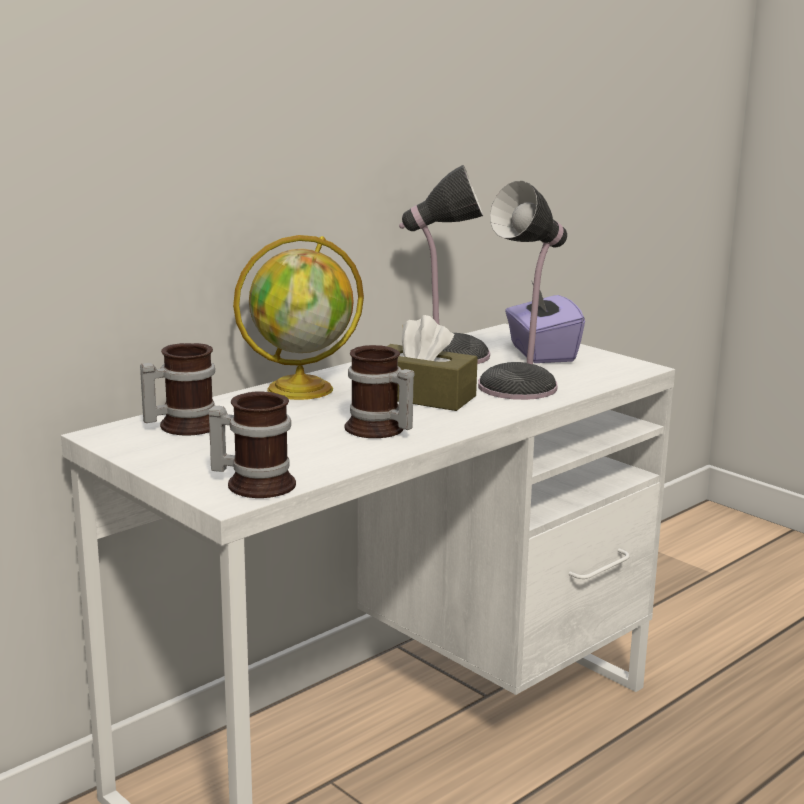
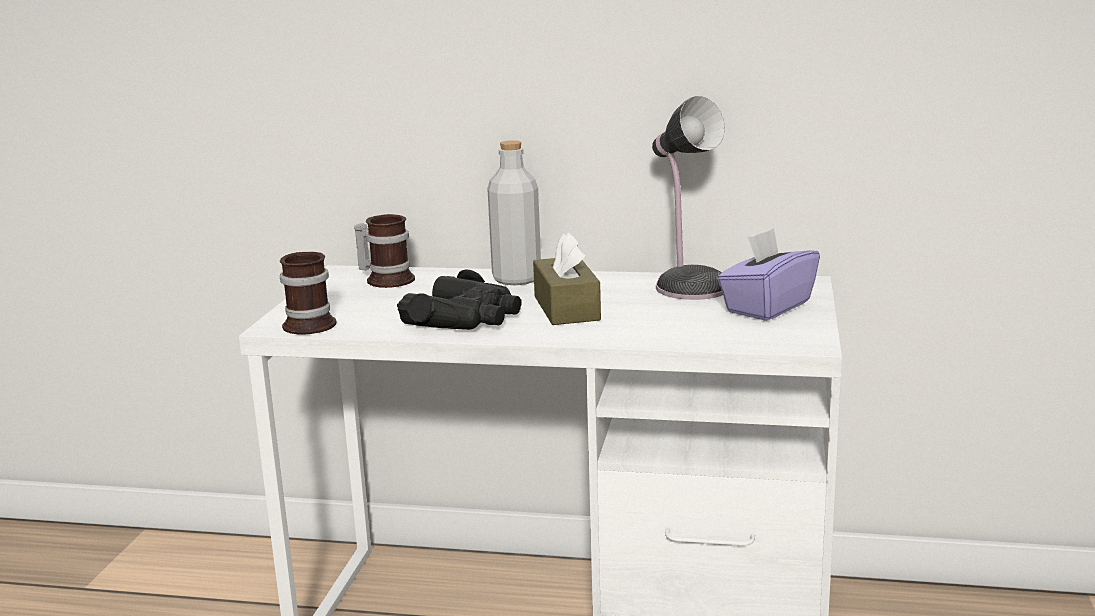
camera: 55 degrees right, 0 degrees up
(302, 389) = (516, 279): globe -> grey bottle
(377, 430) = (465, 319): mug -> black binoculars
(522, 386) = (659, 325): table lamp -> none

